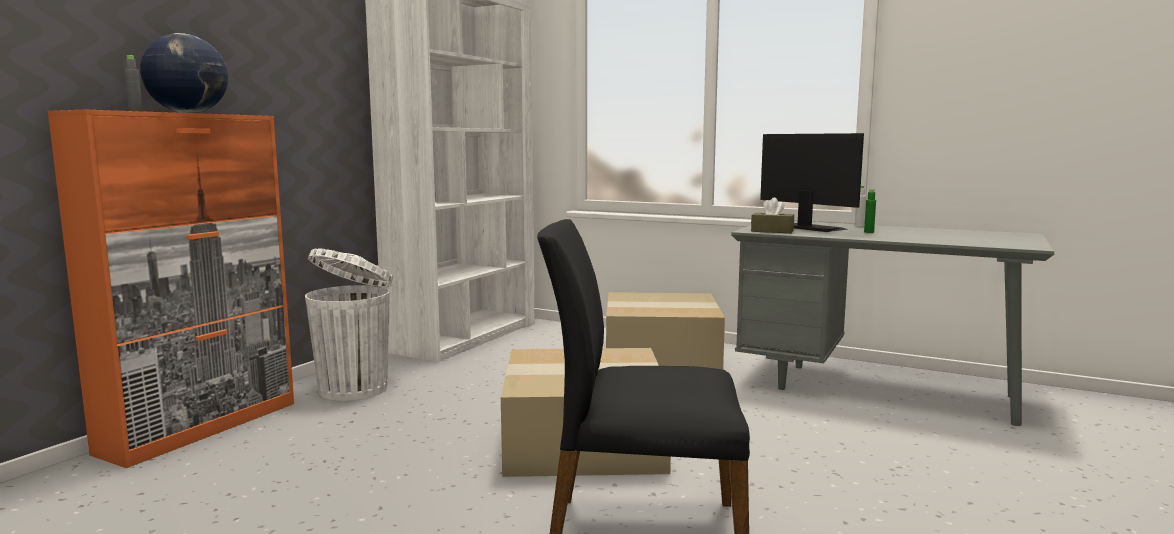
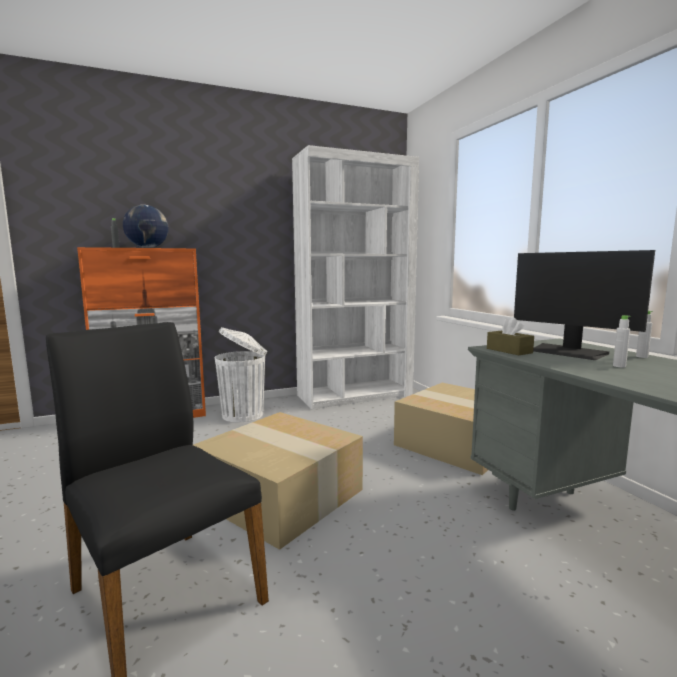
camera: 40 degrees right, 0 degrees up
(810, 227) = (568, 352): monitor -> monitor turned 135 degrees clockwise
(869, 232) = (619, 366): green bottle -> white bottle

